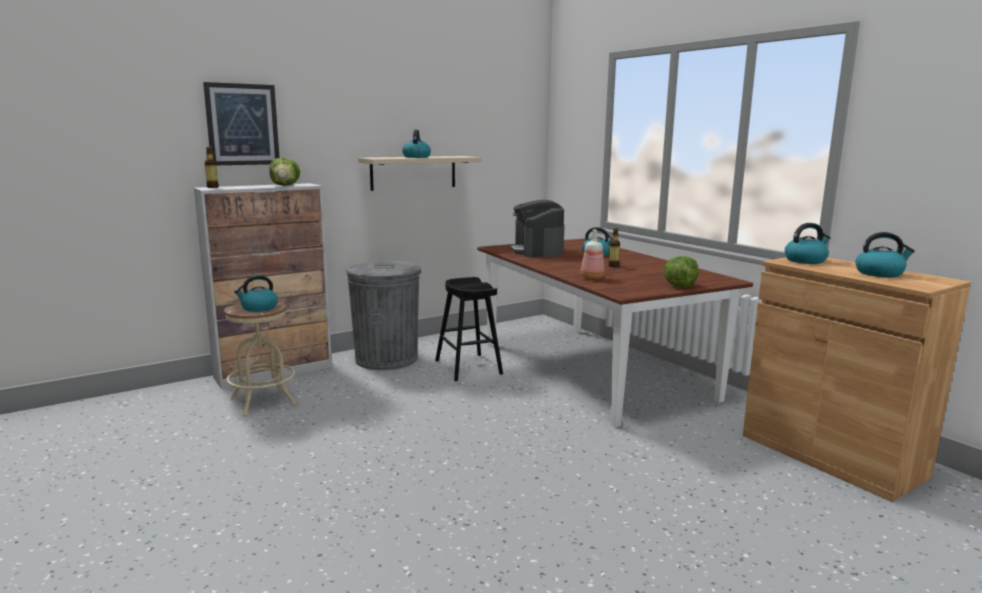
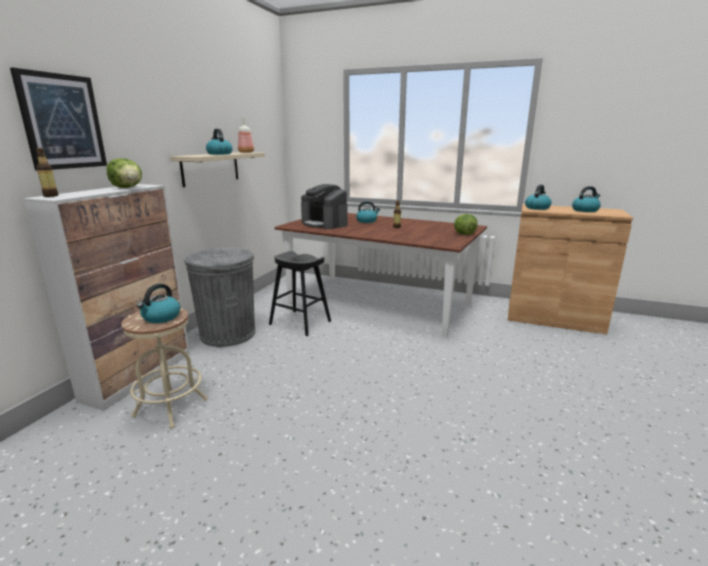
camera: 35 degrees left, 5 degrees up
(592, 278) = (407, 237): bottle -> bottle (246, 152)

